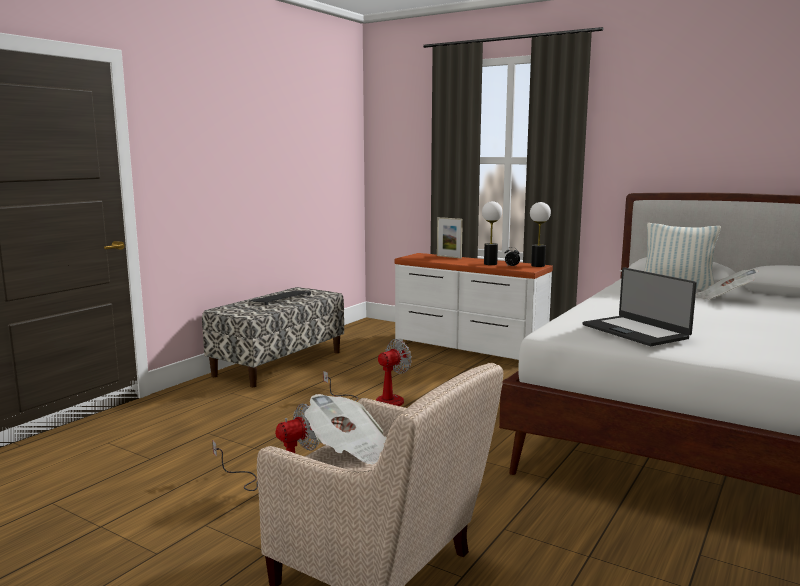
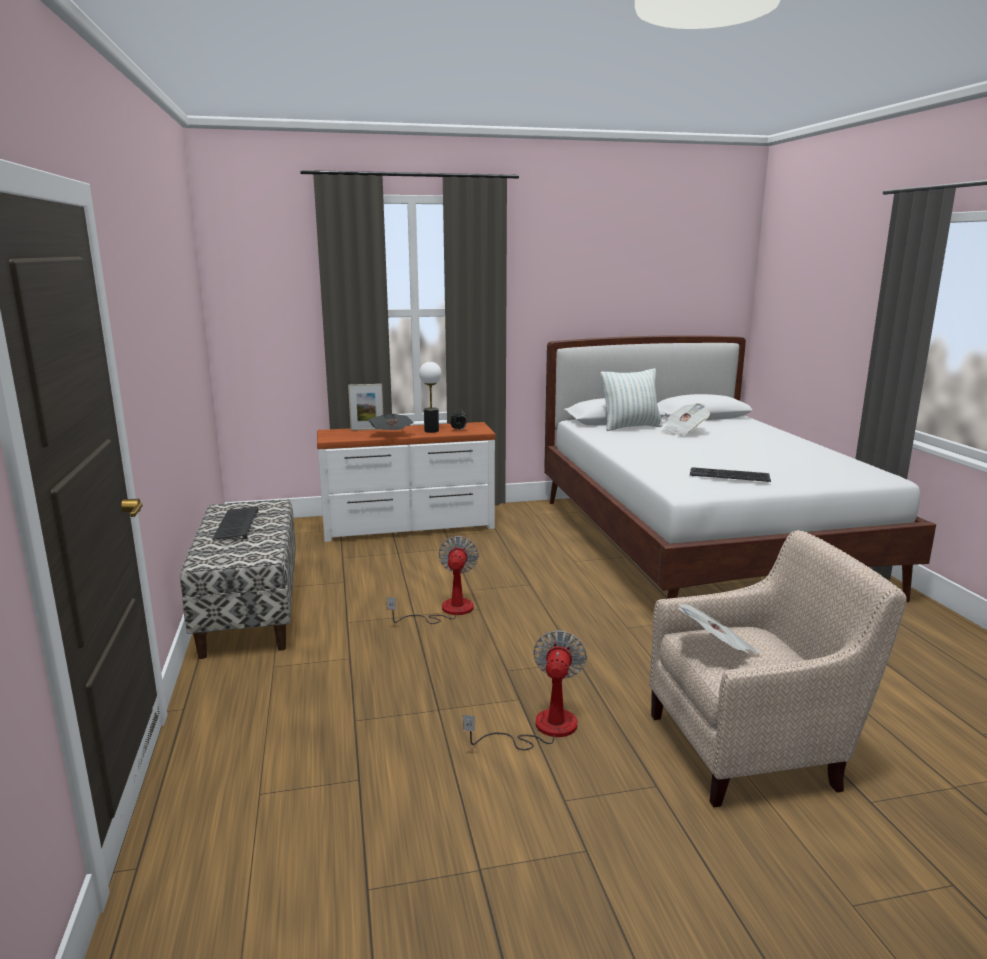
camera: 45 degrees left, 5 degrees up
(454, 262) = (391, 435): none -> newspaper
(538, 265) = (475, 424): table lamp -> none
(635, 331) = (729, 475): laptop -> keyboard

